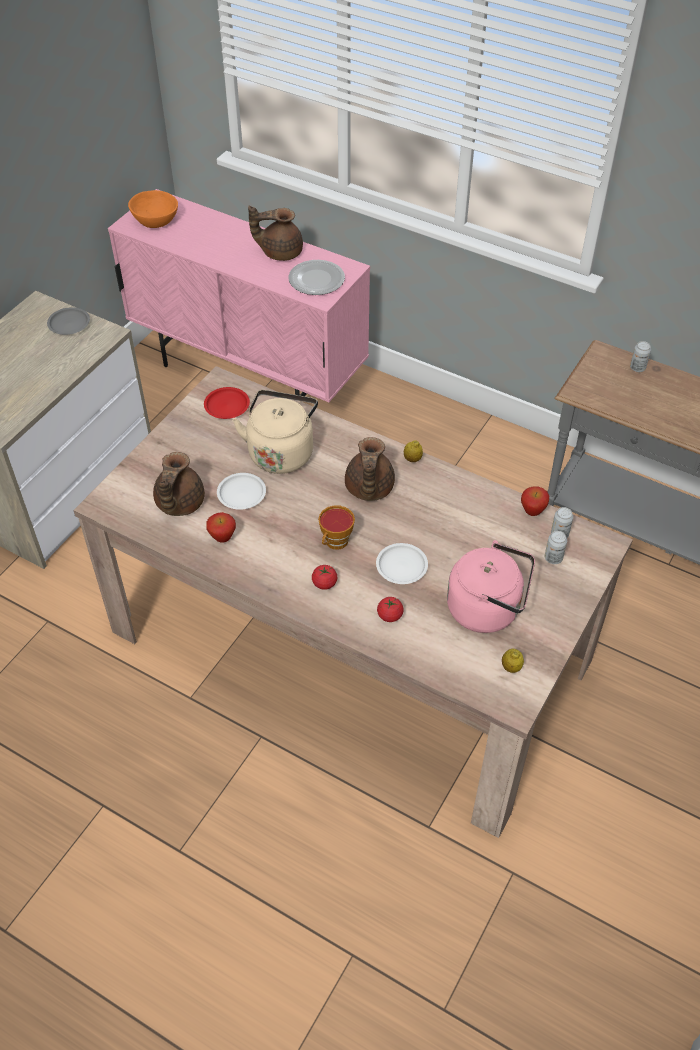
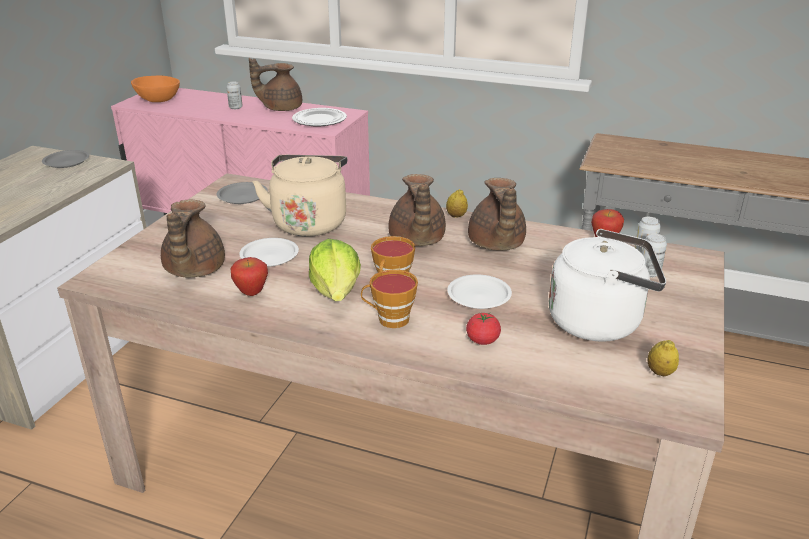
camera: 10 degrees left, 20 degrees down
(227, 406) = (243, 196): red plate -> grey plate
(289, 545) = (337, 291): none -> lettuce
(324, 583) = (389, 320): tomato -> cup
(435, 504) = (496, 244): none -> brown teapot
(488, 609) = (600, 322): pink kettle -> white kettle
(637, 368) = (646, 144): can -> can (235, 107)

